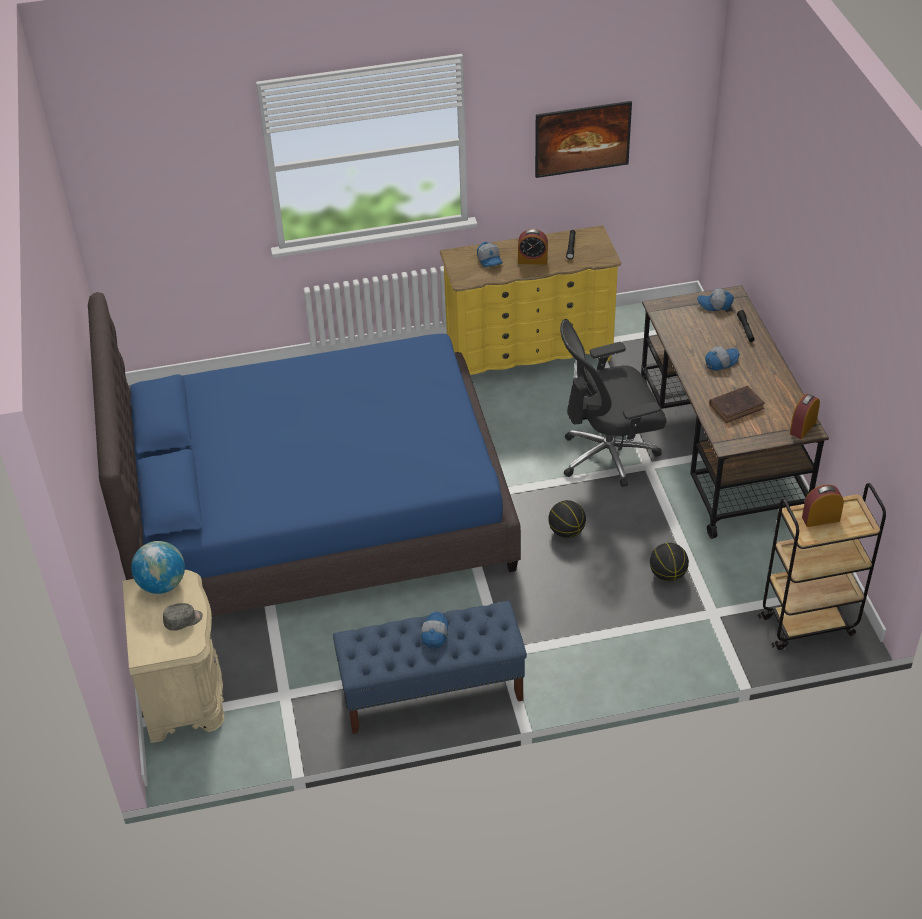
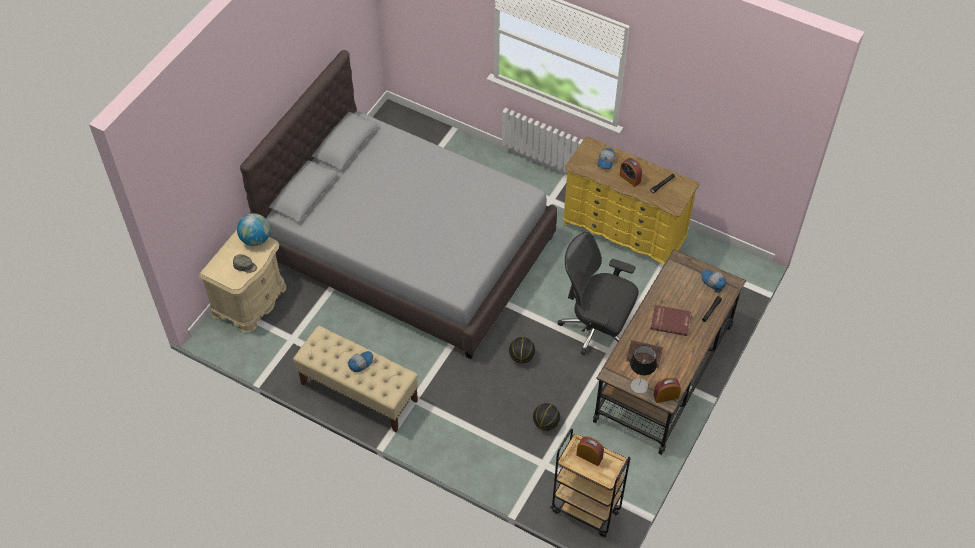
camera: 40 degrees right, 10 degrees up
(314, 512) = (408, 247): blue bed -> grey bed
(431, 692) = (358, 392): blue bench -> beige bench
(582, 154) = (701, 130): picture -> none
(721, 362) = (670, 321): cap -> red book
(767, 435) = (639, 386): none -> table lamp

